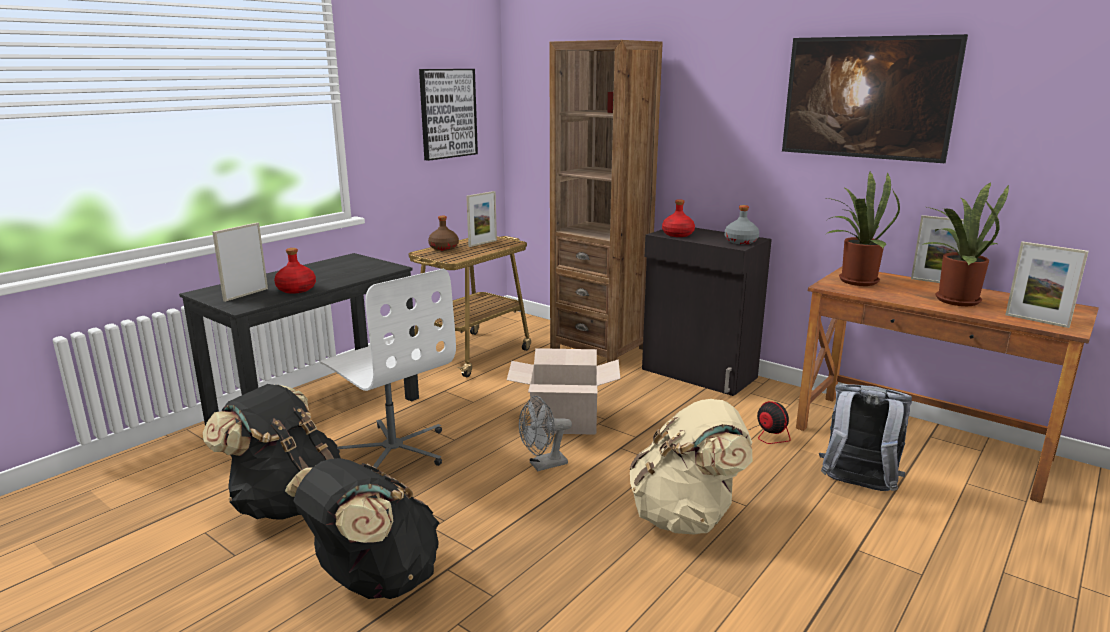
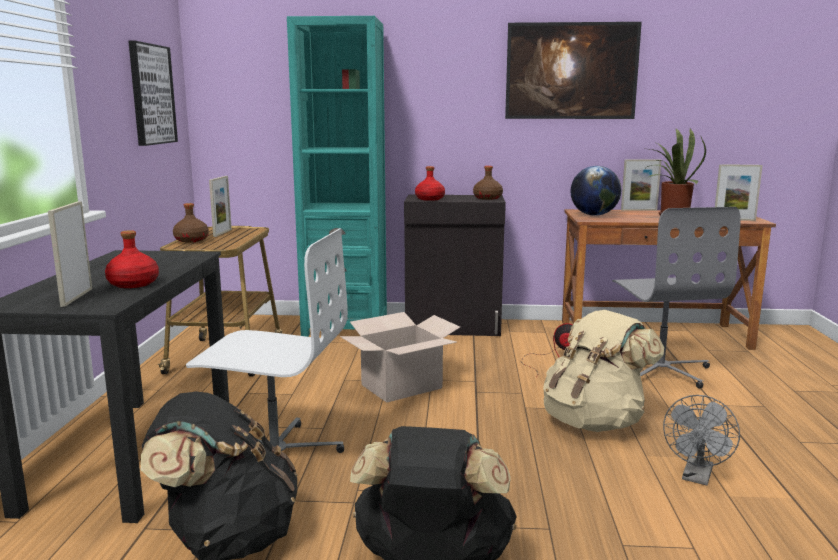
camera: 35 degrees left, 5 degrees down
(543, 465) = (435, 422): grey fan -> grey fan (697, 477)
(599, 348) = (345, 327): brown bookcase -> turquoise bookcase
(740, 241) = (487, 198): grey bottle -> brown bottle
(854, 281) = (594, 215): potted plant -> globe
(857, 488) = (660, 370): grey backpack -> grey office chair

